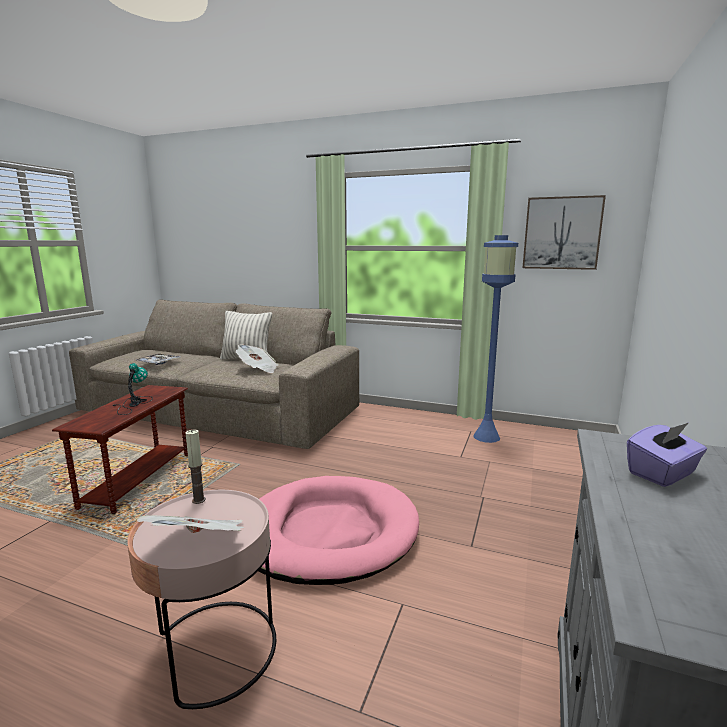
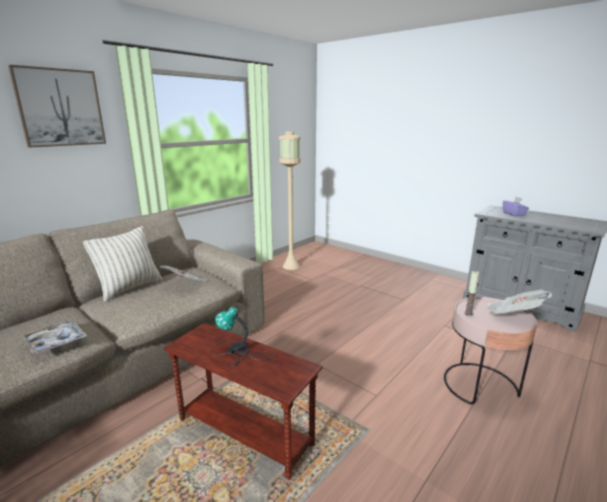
camera: 70 degrees left, 5 degrees up
(328, 533) = (380, 336): pink dog bed -> none
(486, 437) = (291, 266): blue floor lamp -> beige floor lamp
(562, 233) = (287, 128): picture -> picture (60, 108)

